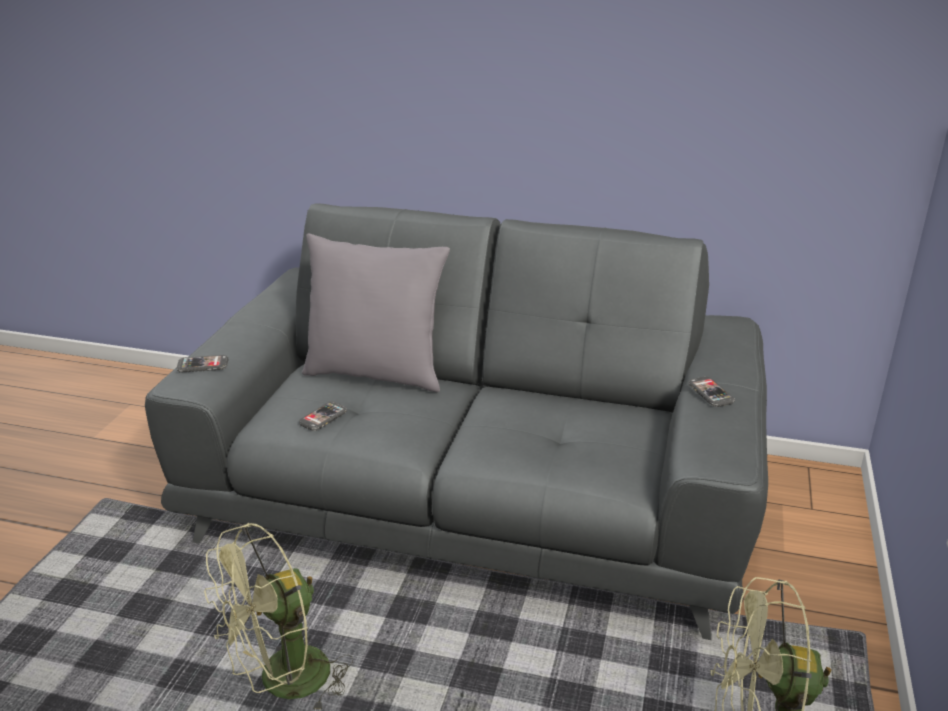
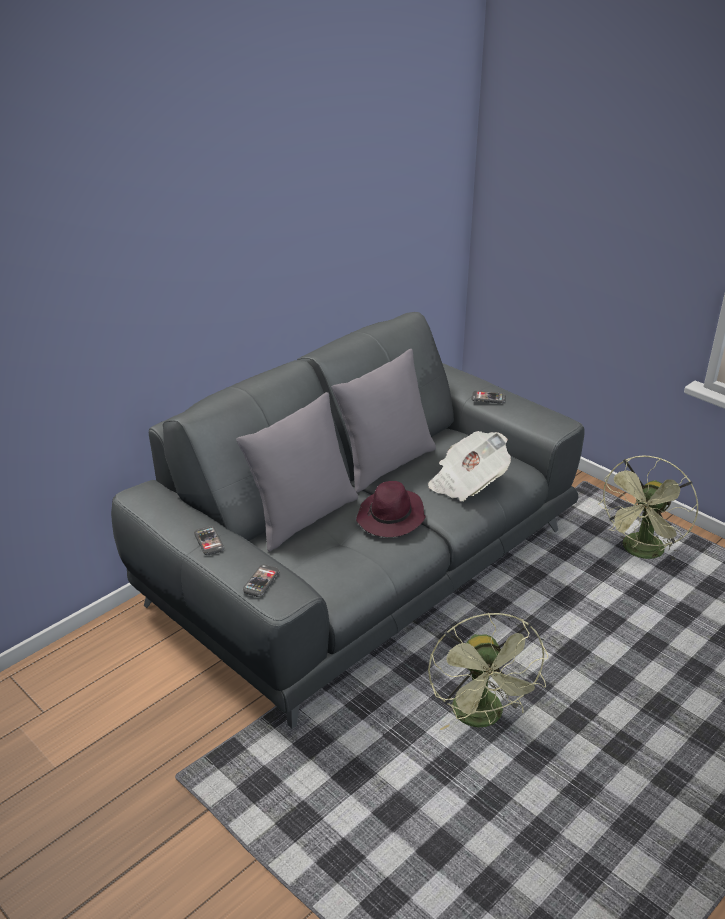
camera: 60 degrees left, 5 degrees up
(323, 417) = (344, 558): phone -> phone (209, 542)
(422, 423) = (391, 518): none -> purple hat
(526, 390) = (385, 464): none -> grey pillow
(547, 453) = (467, 483): none -> newspaper

